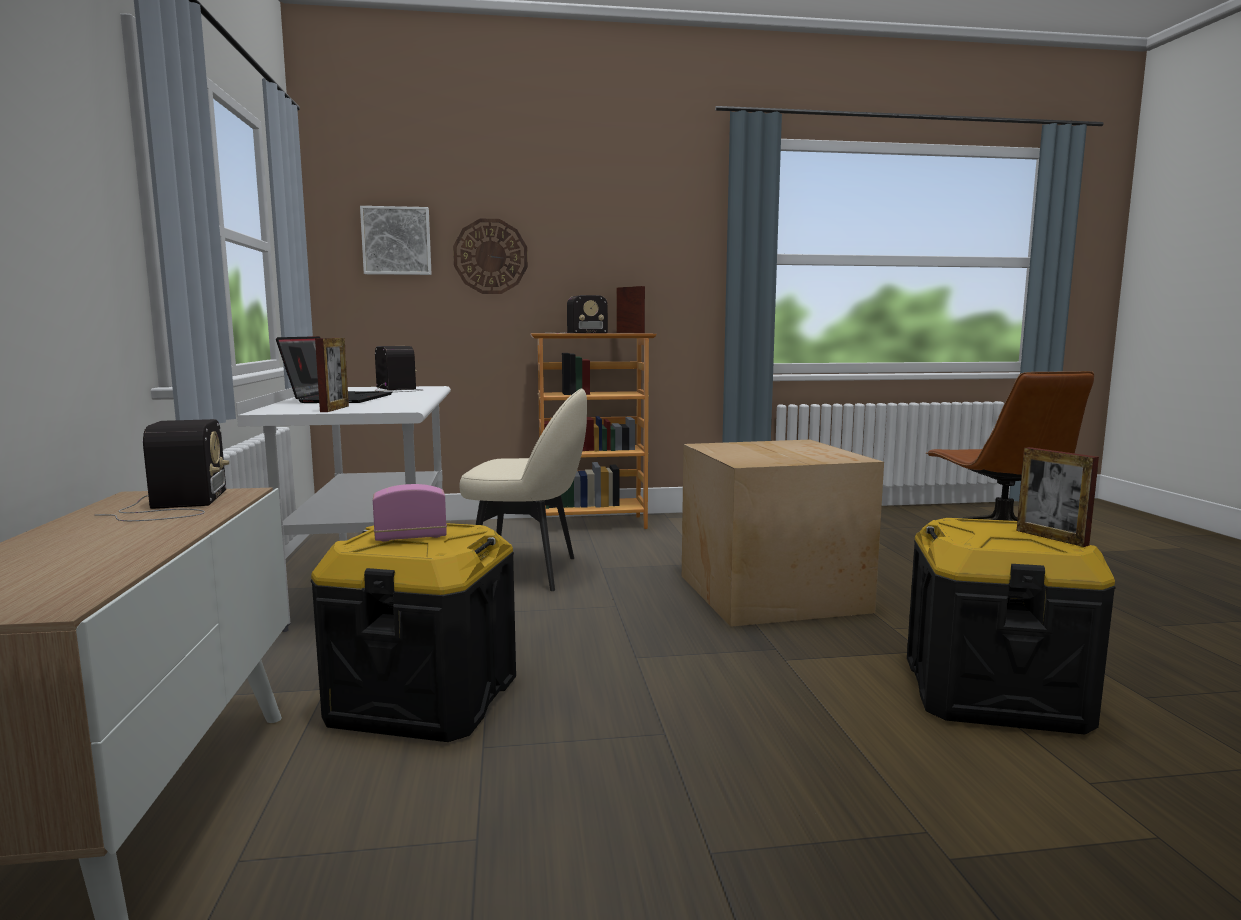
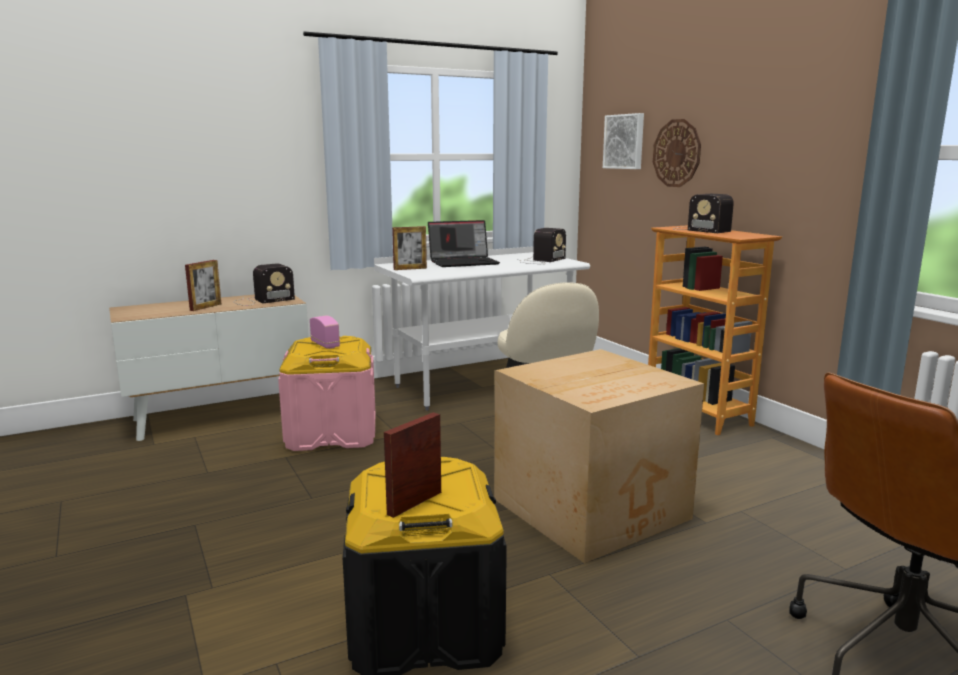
camera: 70 degrees right, 5 degrees up
(424, 698) = (332, 433): black storage box -> pink storage box
(630, 333) = (749, 235): picture frame -> picture frame (206, 307)

